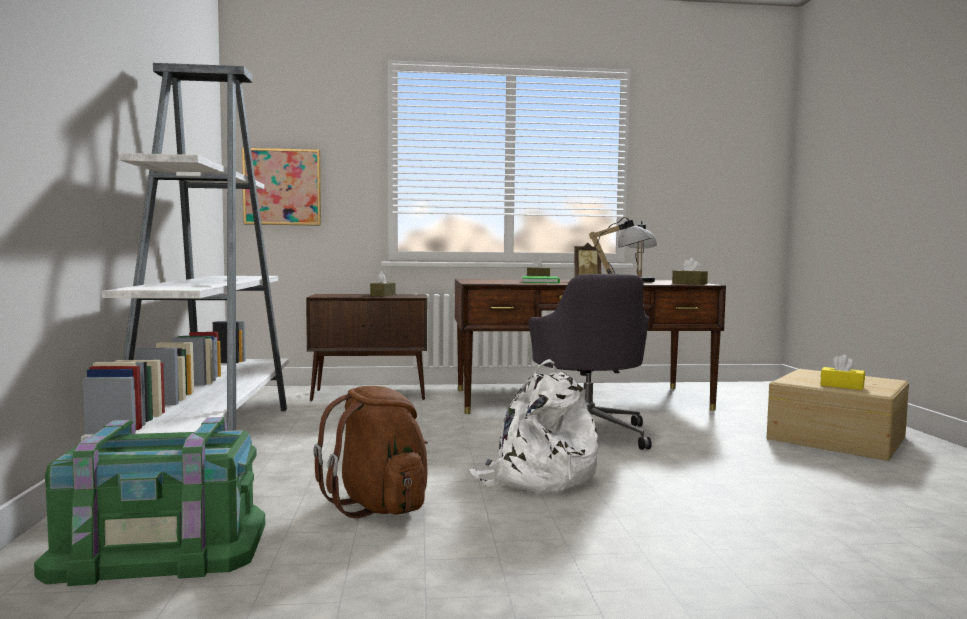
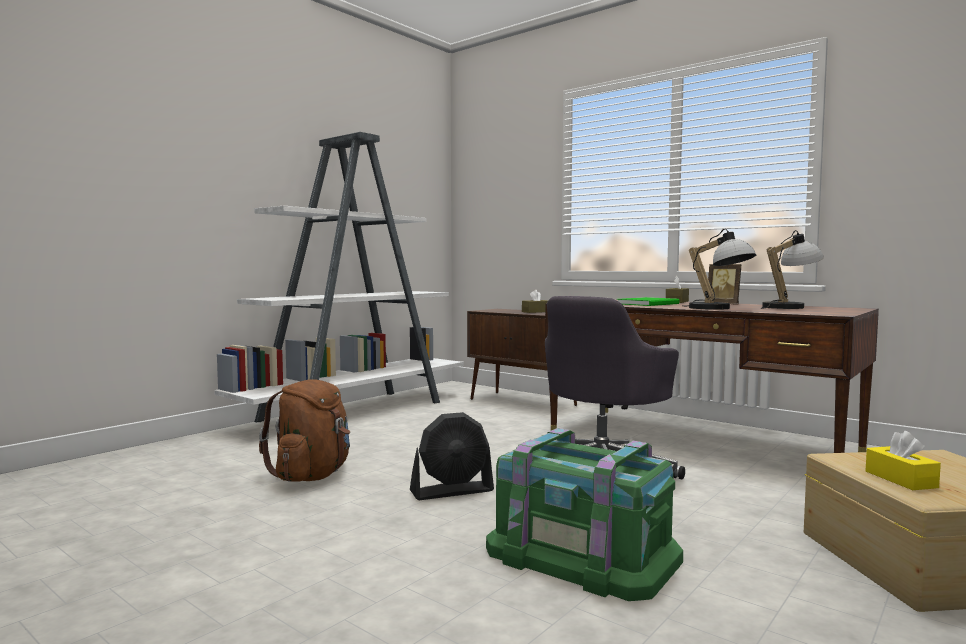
camera: 45 degrees right, 0 degrees up
(159, 549) = (179, 463): green storage box -> green storage box (581, 555)
(282, 187) = (486, 217): picture -> none
(537, 478) = (452, 491): white backpack -> black fan
(689, 284) = (814, 313): brown tissue box -> none

